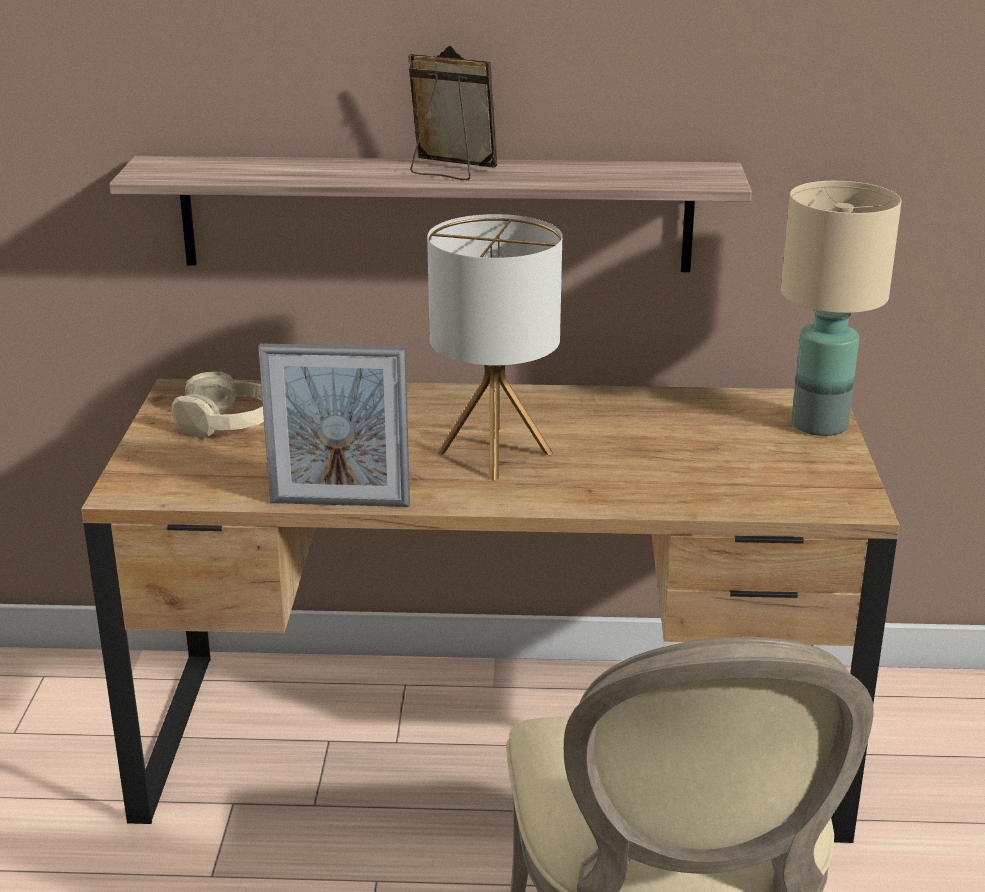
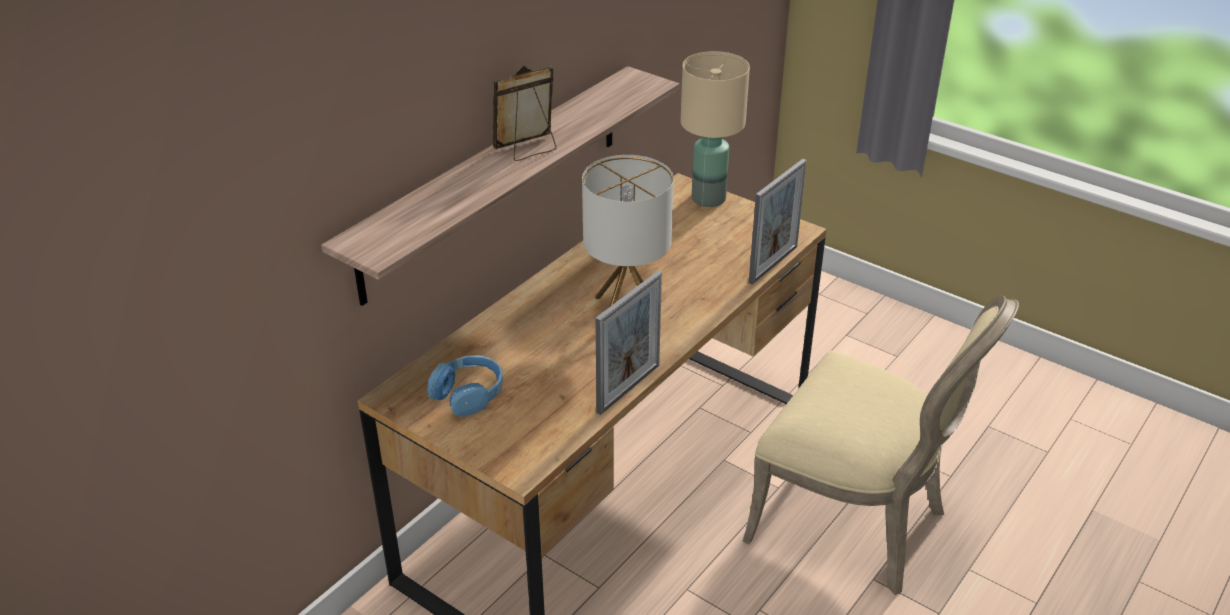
camera: 55 degrees left, 10 degrees up
(227, 423) = (468, 393): beige headphones -> blue headphones
(741, 512) = (773, 264): none -> picture frame

